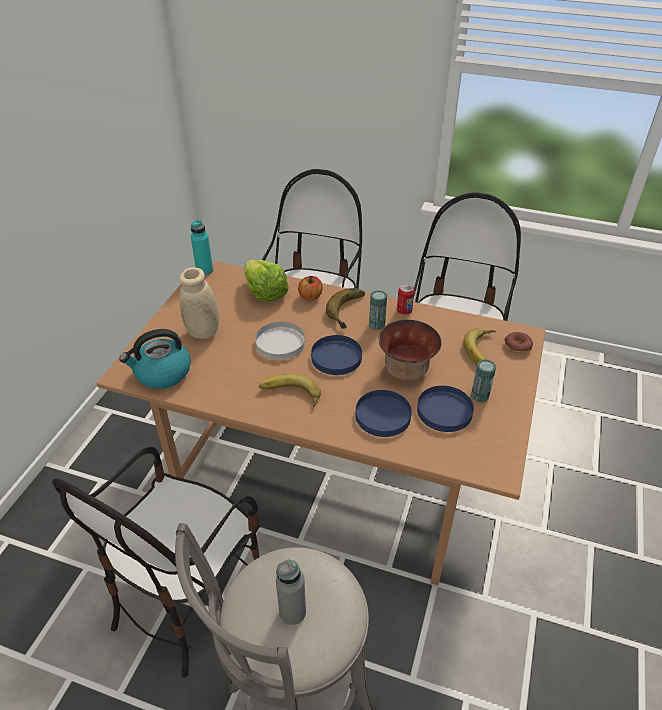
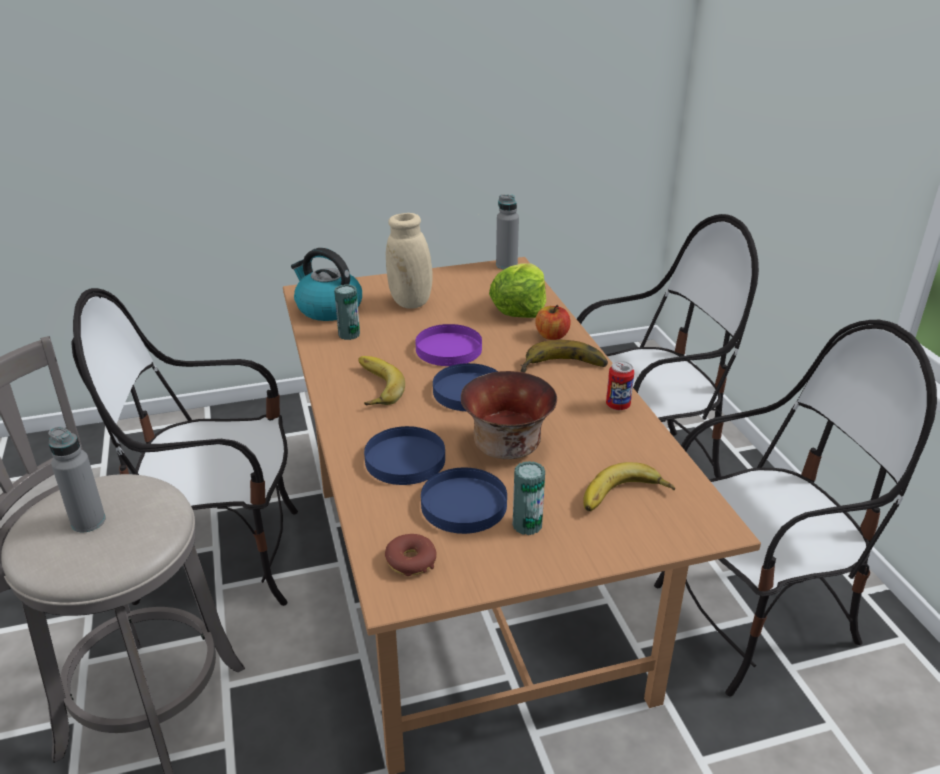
camera: 55 degrees right, 10 degrees down
(204, 270) = (506, 265): turquoise bottle -> grey bottle
(280, 343) = (449, 349): white plate -> purple plate
(377, 325) = (563, 396): can -> can (349, 334)
(517, 346) = (678, 526): donut -> donut (411, 561)

